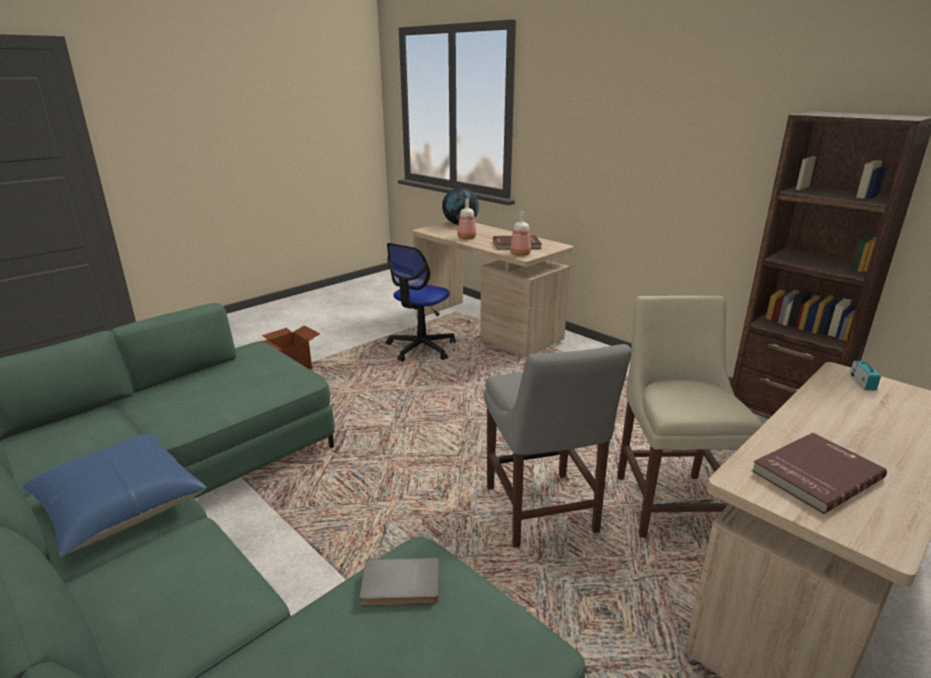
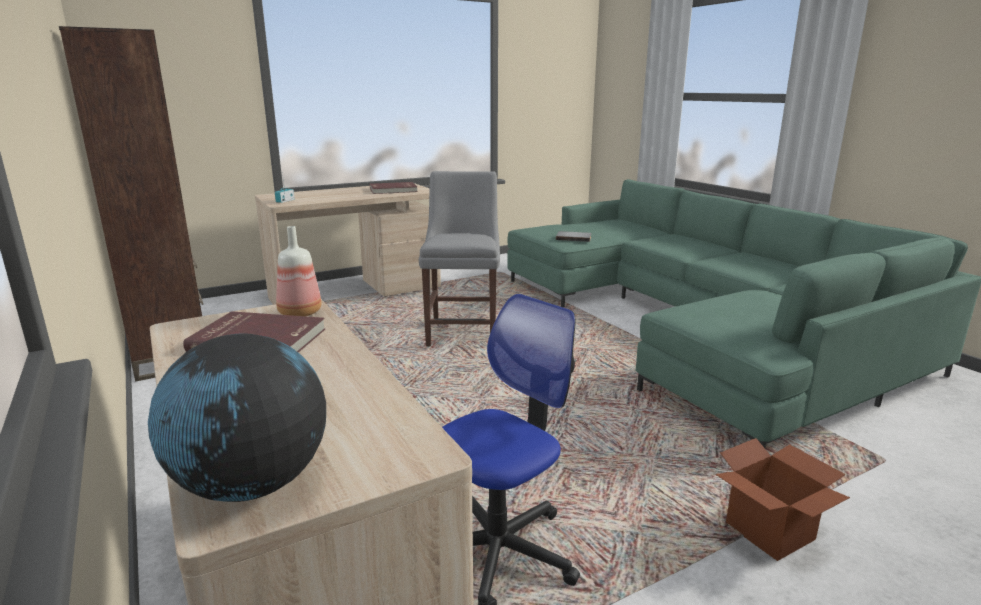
camera: 165 degrees left, 5 degrees down
(120, 506) = (740, 263): blue pillow -> none
(466, 238) = (339, 382): bottle -> none
(668, 500) = (367, 327): beige chair -> none

